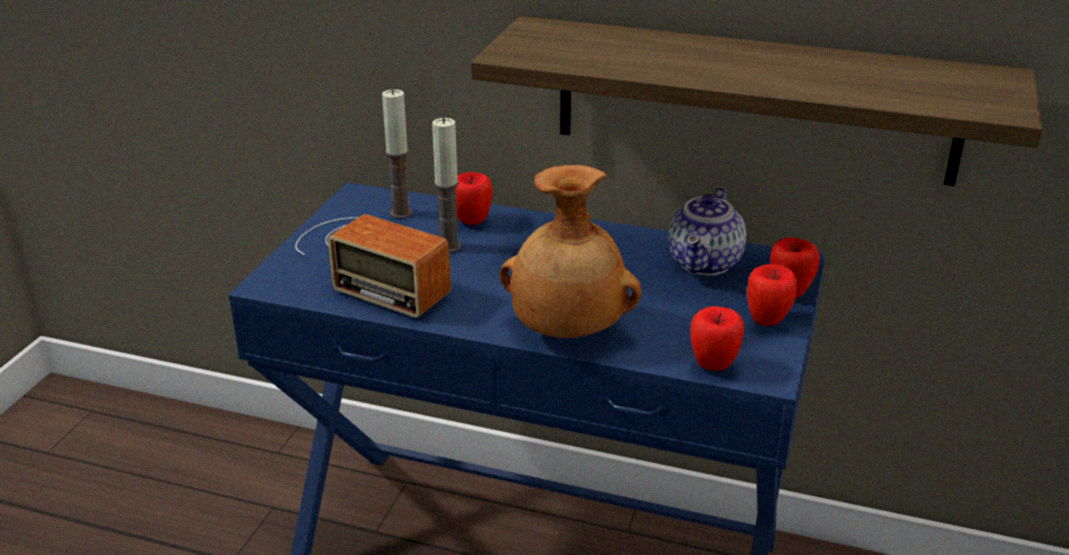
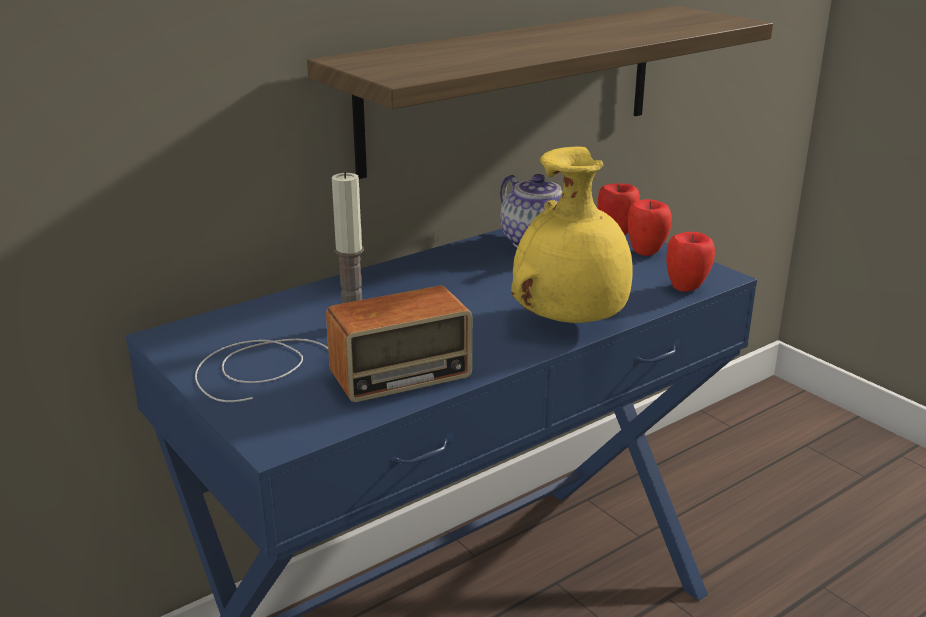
camera: 55 degrees left, 5 degrees down
(401, 213) = (247, 327): candle -> none
(472, 222) = (324, 302): apple -> none
(567, 330) = (571, 321): brown vase -> yellow vase

